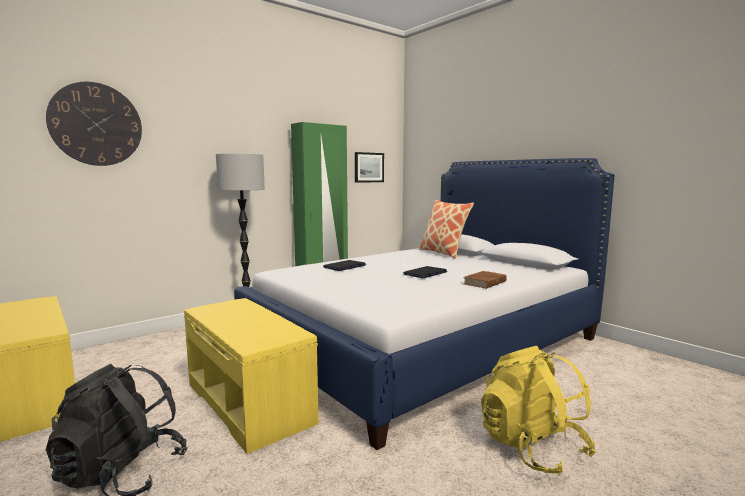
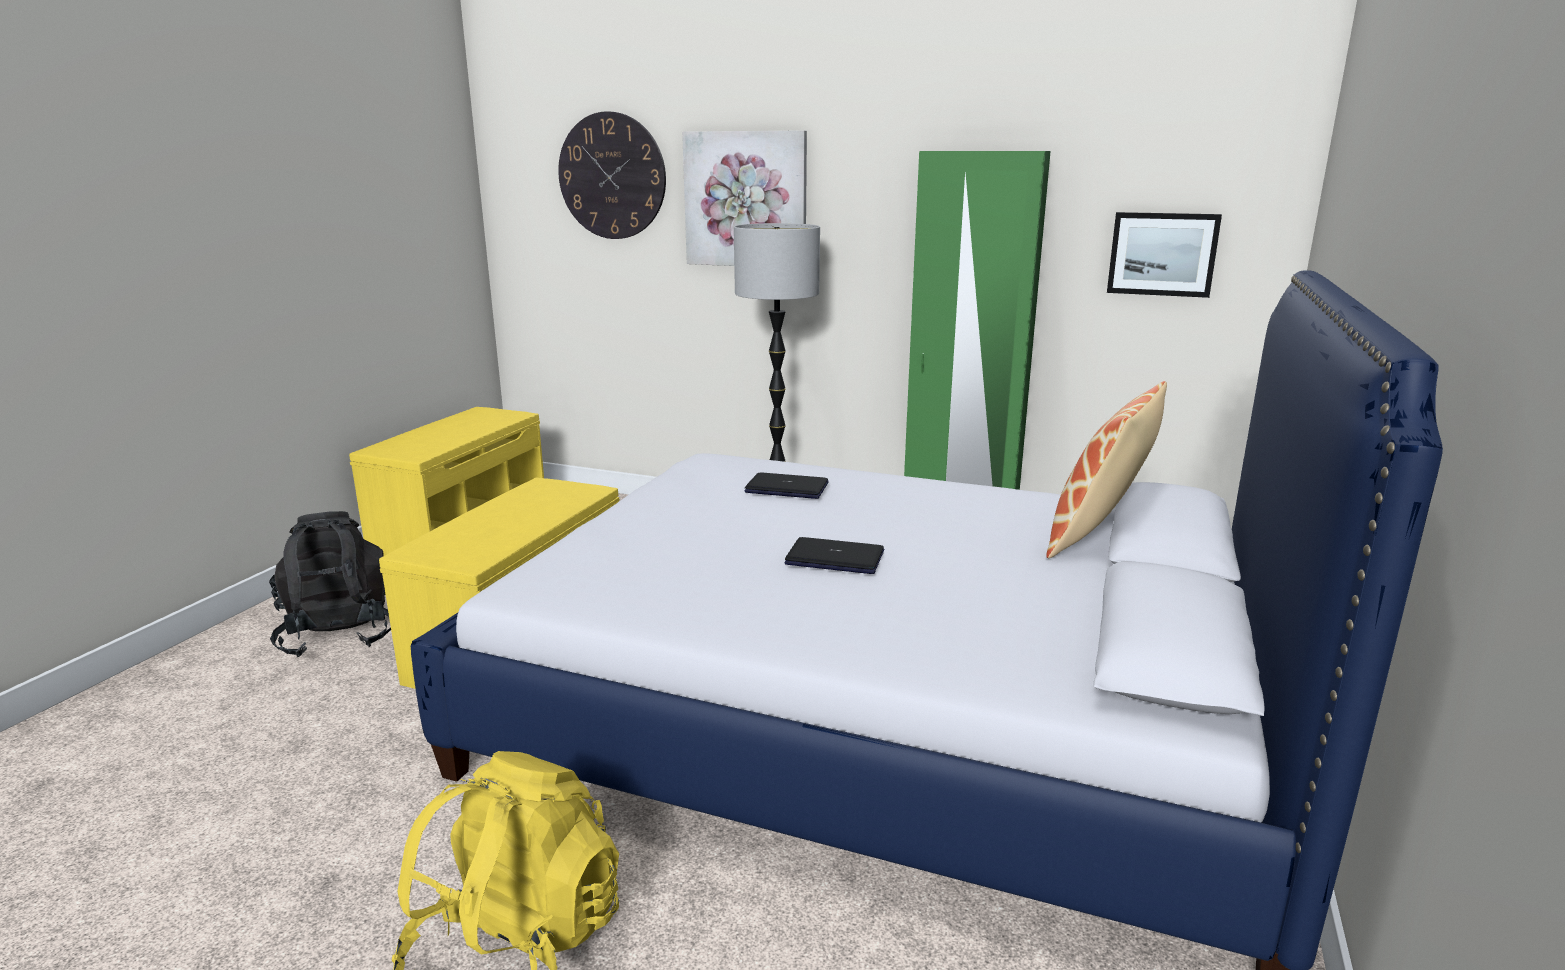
camera: 60 degrees right, 10 degrees up
(197, 143) = (746, 199): none -> picture
(485, 283) = (829, 629): brown book -> none

